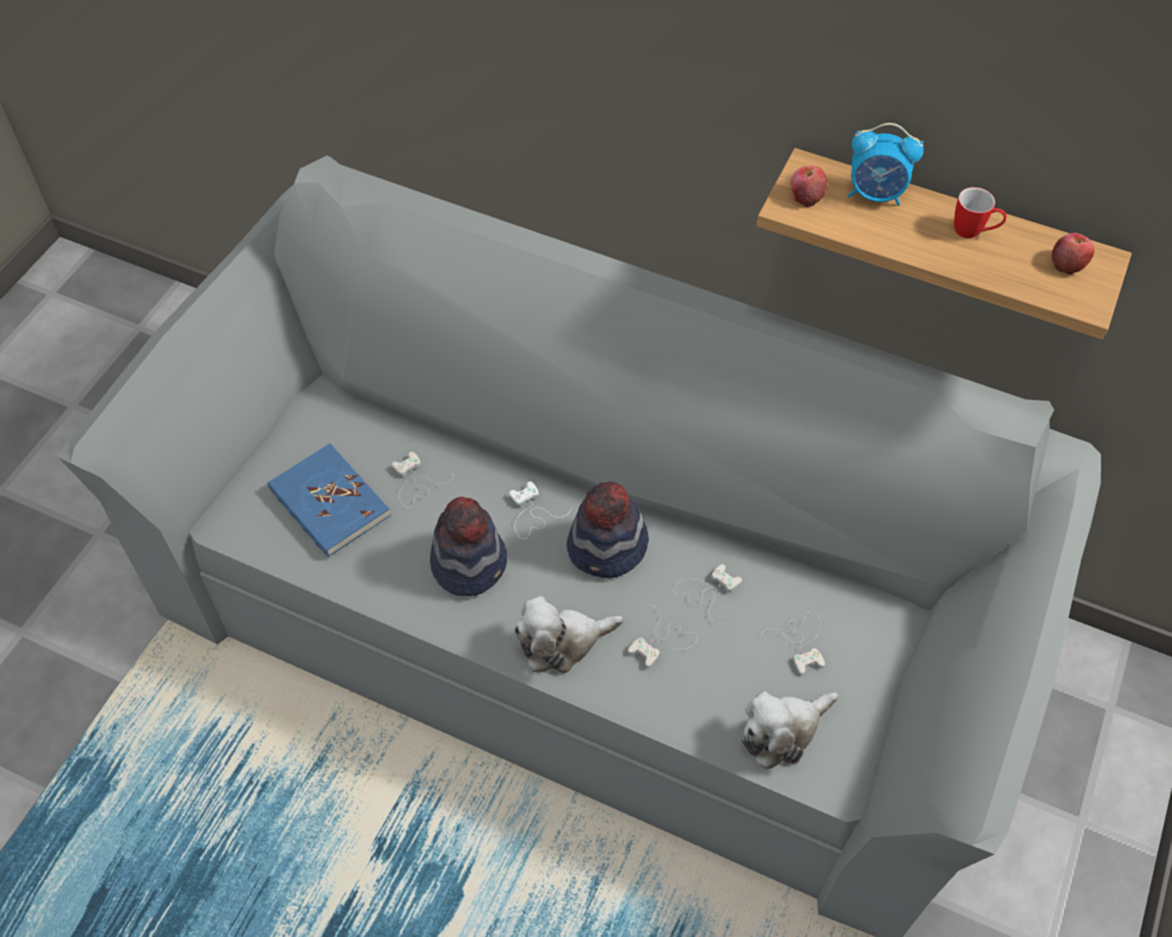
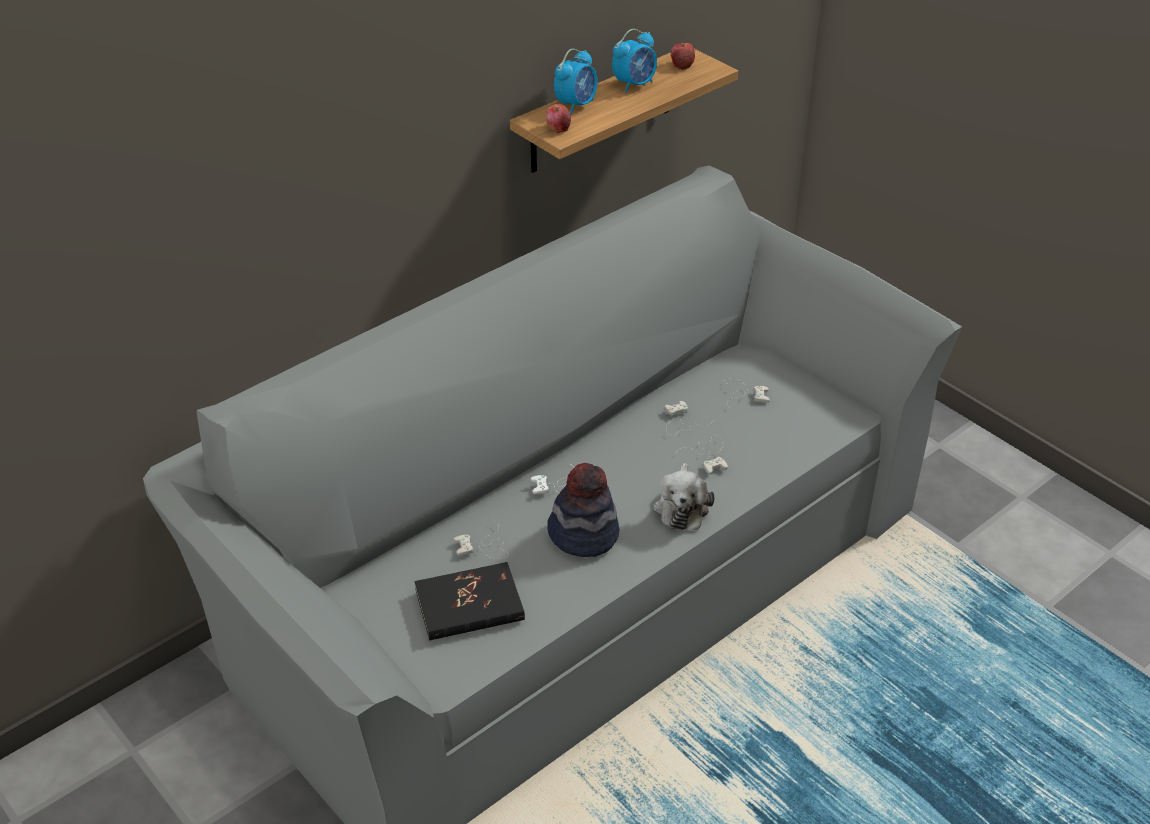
camera: 65 degrees left, 15 degrees down
(329, 503) = (469, 605): blue book -> black book
(607, 548) = (616, 457): hat -> none
(782, 731) = (805, 426): plush toy -> none
(973, 232) = (634, 84): mug -> alarm clock

